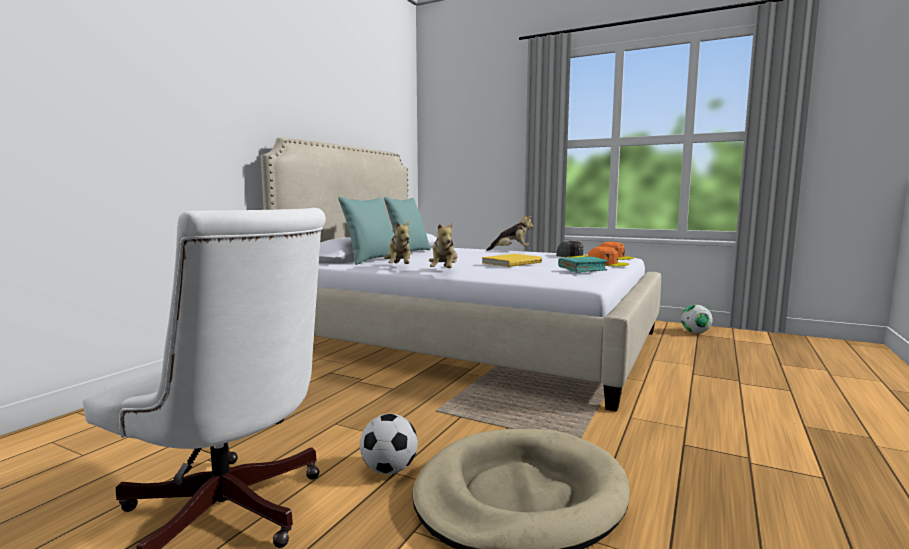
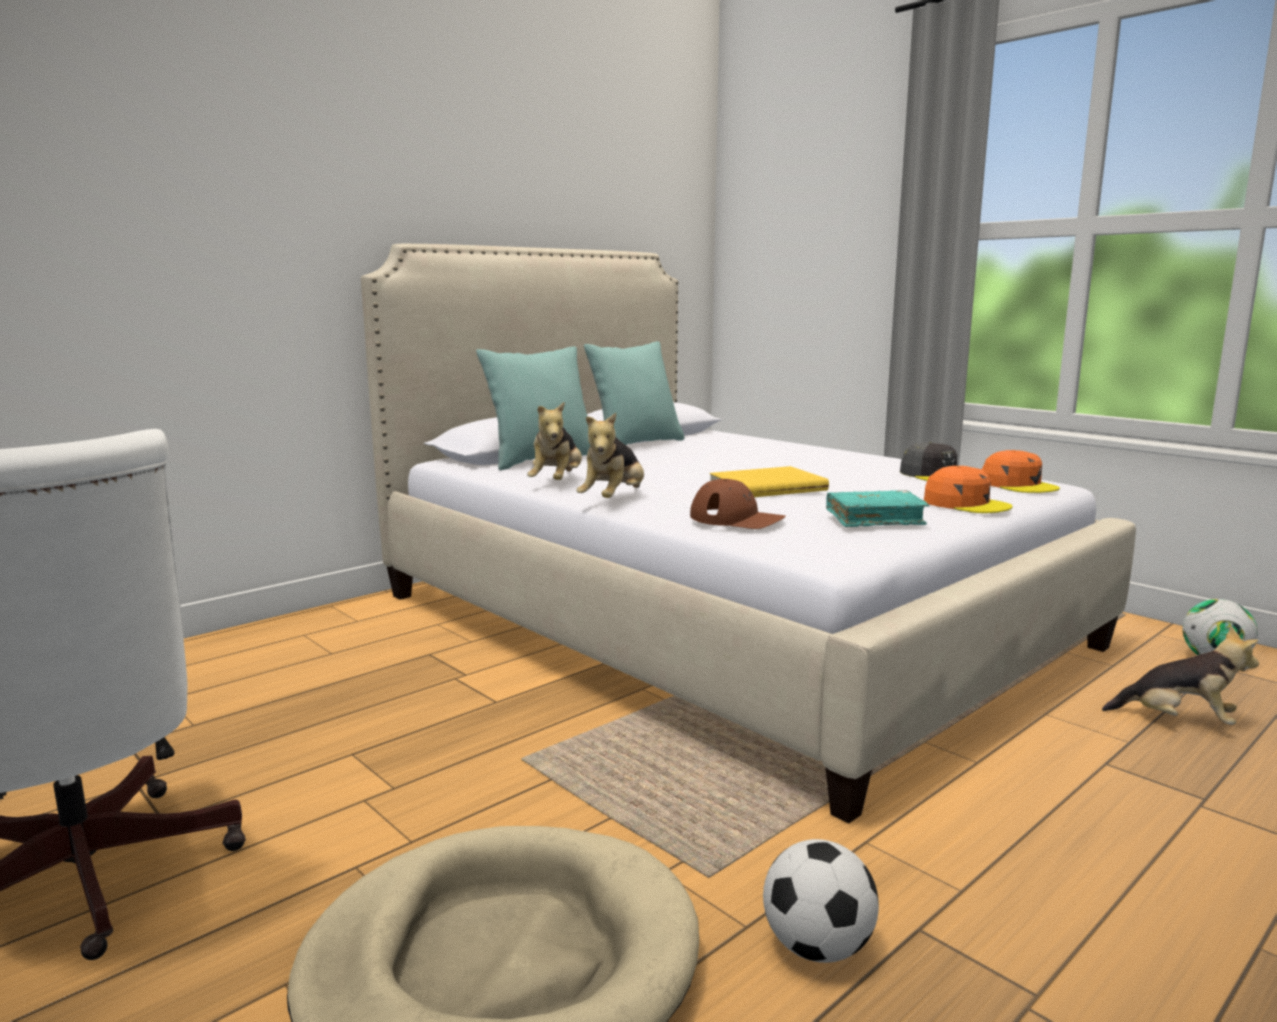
camera: 20 degrees right, 5 degrees up
(389, 470) = (351, 859): football -> football (817, 948)
(511, 250) = (834, 450): plush toy -> plush toy (1178, 721)
(522, 273) = (737, 519): none -> brown cap

